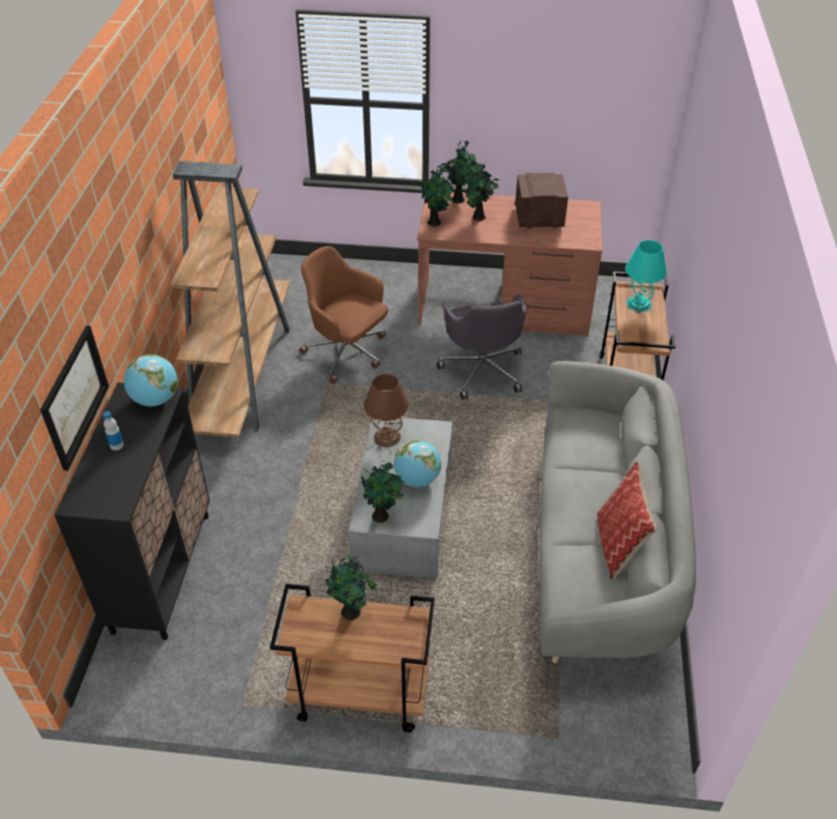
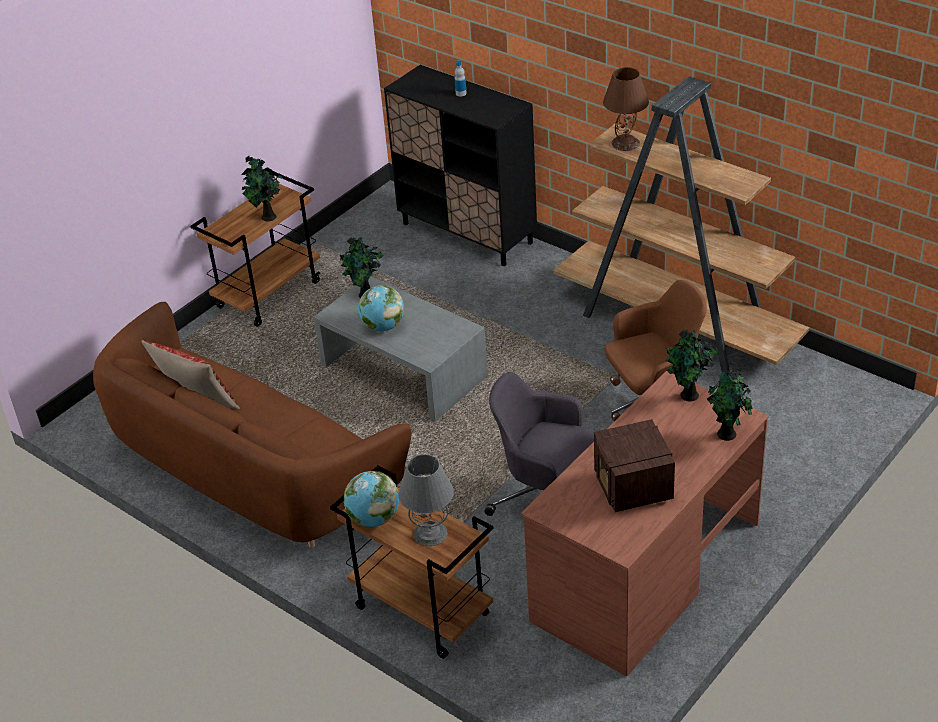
camera: 125 degrees right, 5 degrees down
(74, 396) = (483, 47): picture -> none
(155, 399) = (494, 115): globe -> globe (374, 518)
(387, 437) = (448, 326): brown table lamp -> brown table lamp (625, 143)
(478, 217) = (673, 435): potted plant -> none
(538, 217) = (633, 488): radio -> radio turned 135 degrees clockwise
(600, 549) = (251, 474): grey sofa -> brown sofa
(639, 304) = (430, 534): turquoise table lamp -> grey table lamp

